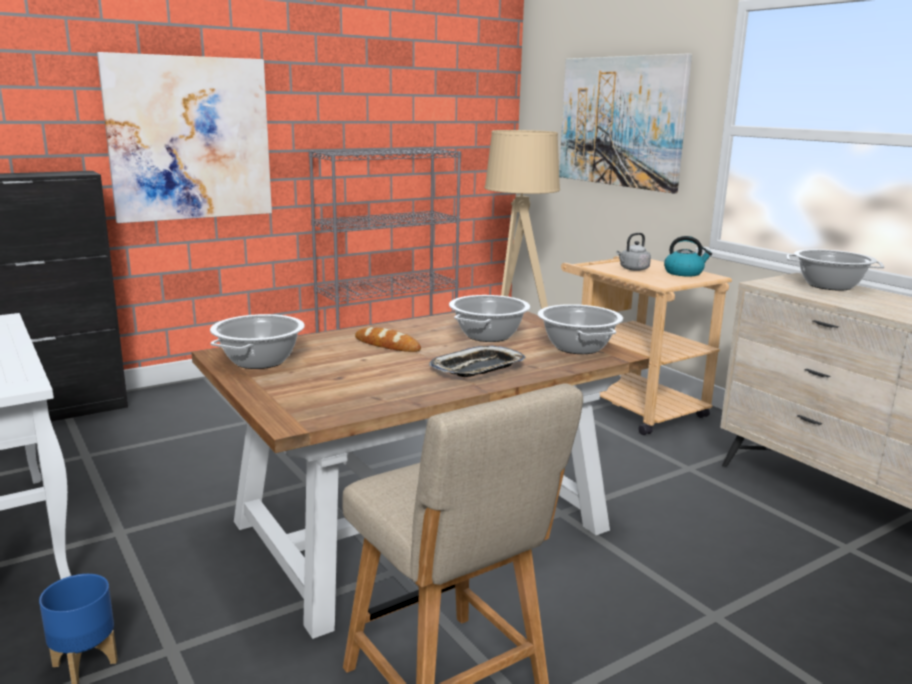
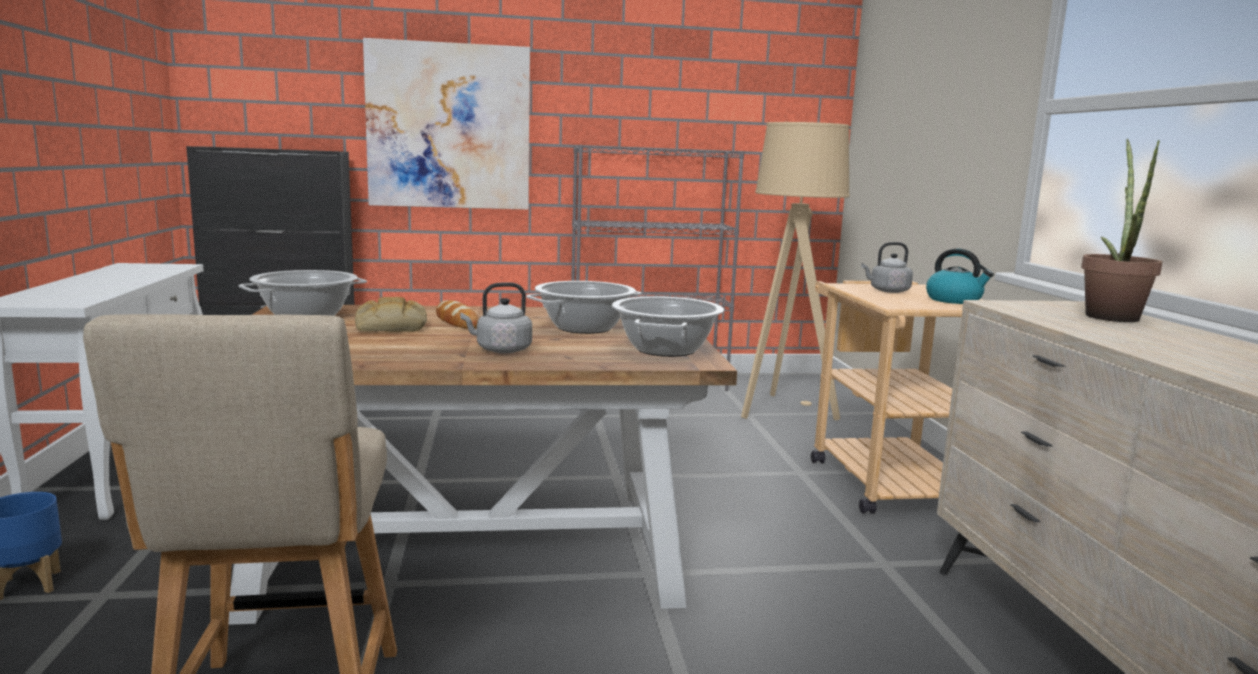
camera: 25 degrees right, 5 degrees down
(351, 360) = (390, 327): none -> bread
(478, 369) = (500, 350): tray -> grey kettle
(620, 122) = (937, 113): picture -> none
(830, 285) = (1110, 315): cooking pot -> potted plant

